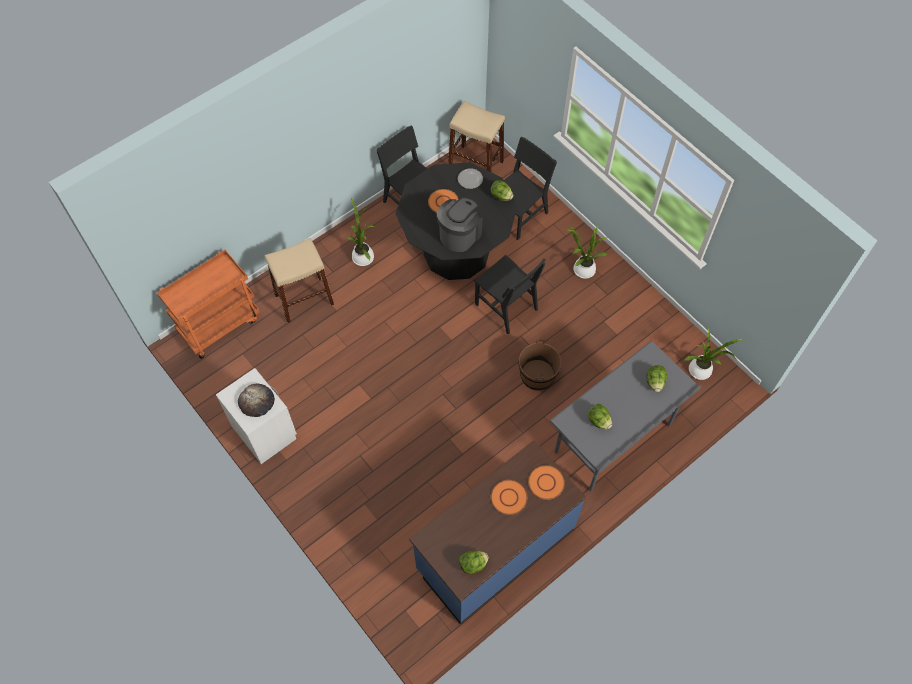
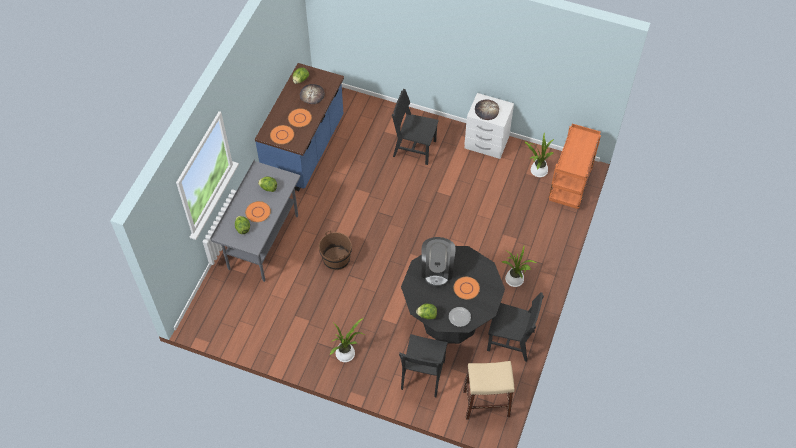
camera: 150 degrees right, 5 degrees down
(304, 299) = (530, 230): beige stool -> none
(471, 528) = (312, 95): none -> bread
(506, 307) = (387, 295): black chair -> black chair (414, 148)
(627, 394) = (258, 212): none -> orange plate
(702, 370) = (220, 319): potted plant -> potted plant (537, 171)

